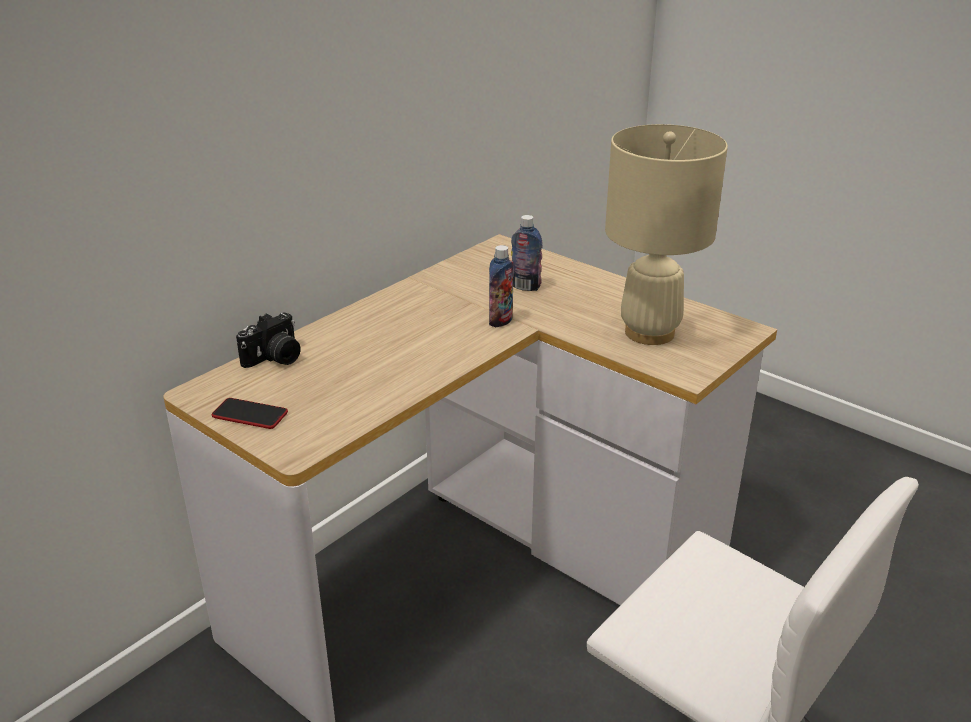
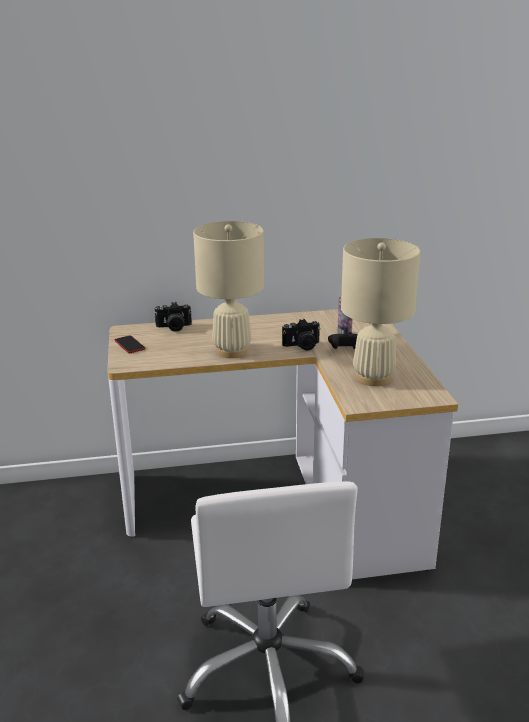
camera: 40 degrees right, 5 degrees down
(423, 363) = (232, 351): none -> beige table lamp
(501, 321) = (302, 346): bottle -> camera
(561, 308) = (345, 351): none -> black game controller

